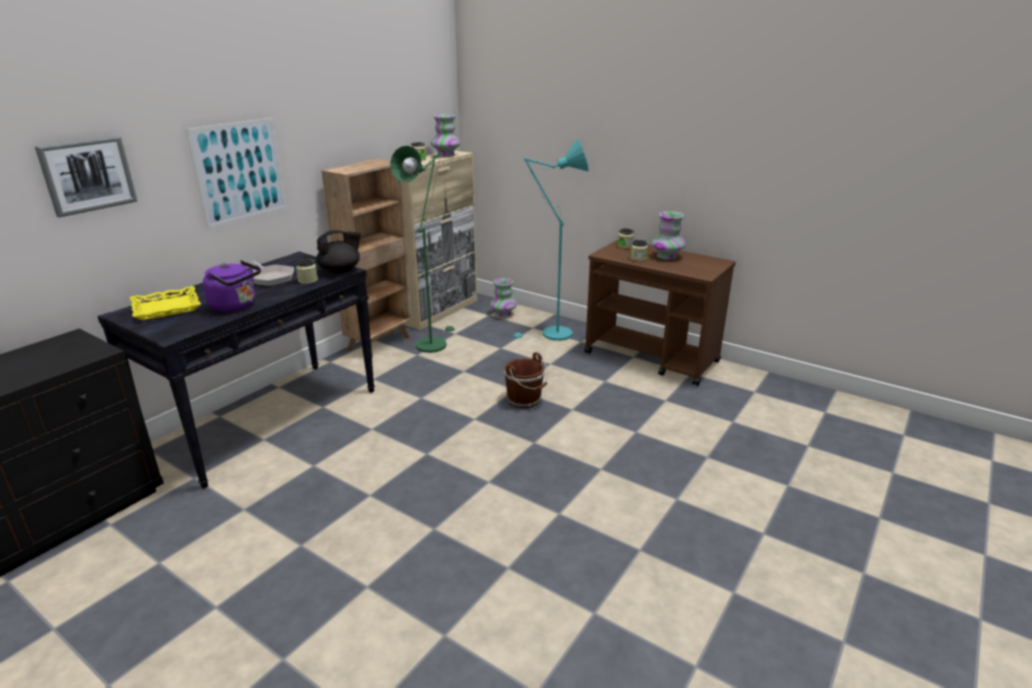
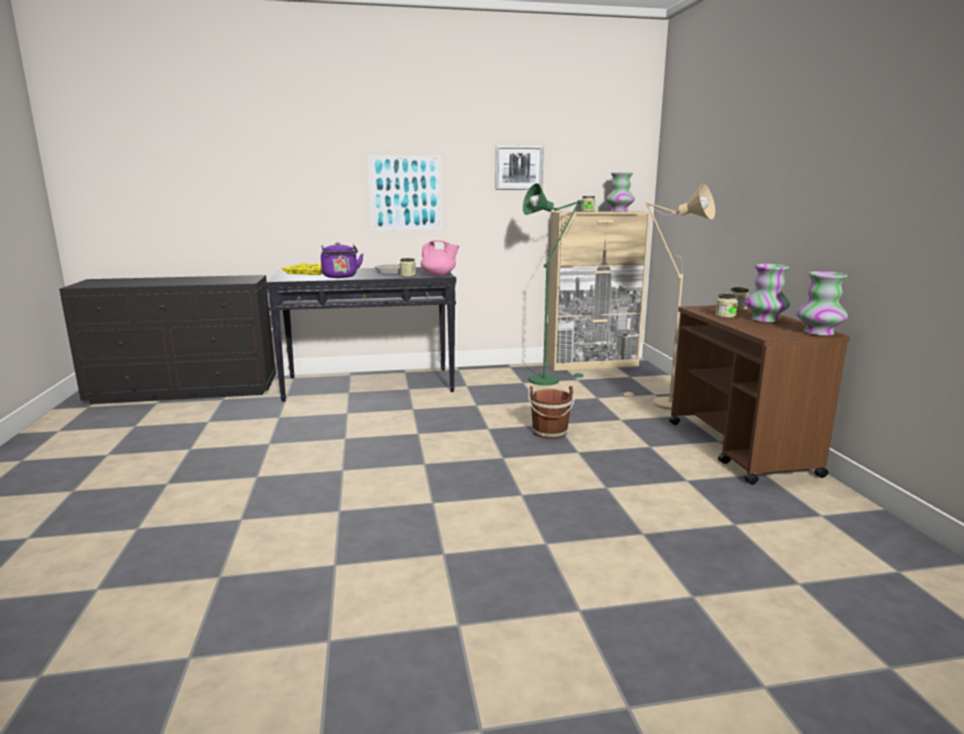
camera: 45 degrees right, 10 degrees down
(88, 175) = (293, 176): picture -> picture (518, 168)
(341, 271) = (439, 275): black teapot -> pink teapot
(380, 342) = (511, 369): brown bookcase -> none
(503, 314) = (644, 379): vase -> vase (818, 332)
(551, 335) = (662, 403): turquoise floor lamp -> beige floor lamp

